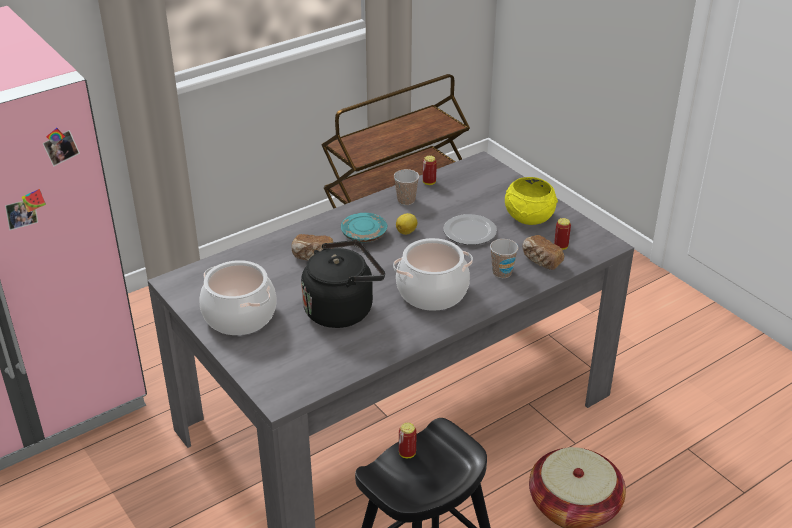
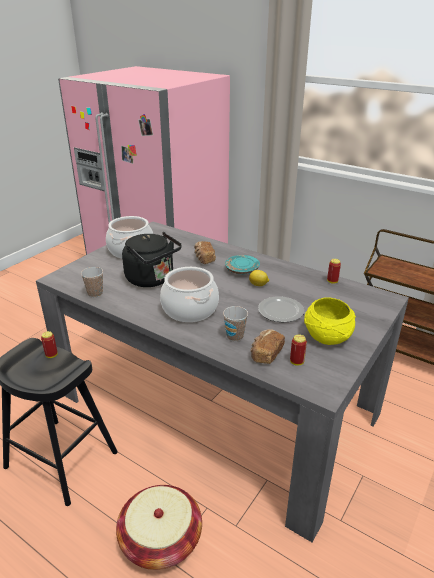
camera: 70 degrees right, 5 degrees down
(406, 200) = (298, 277): cup -> cup (95, 293)

